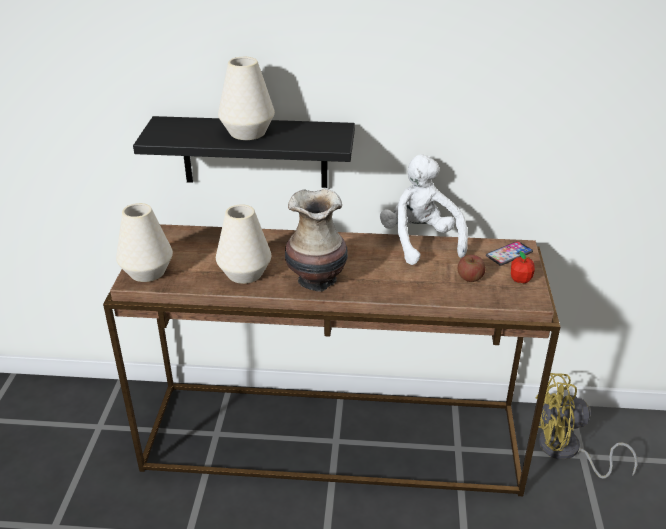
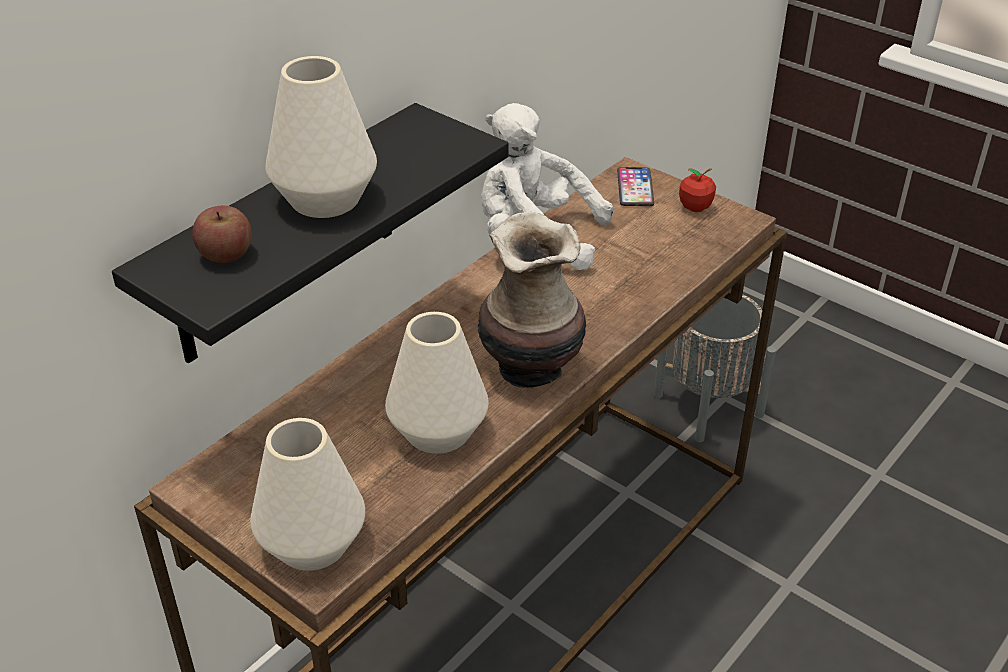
camera: 55 degrees left, 5 degrees up
(470, 278) = (655, 240): apple -> apple (226, 254)
(566, 451) = (708, 404): yellow fan -> grey planter

